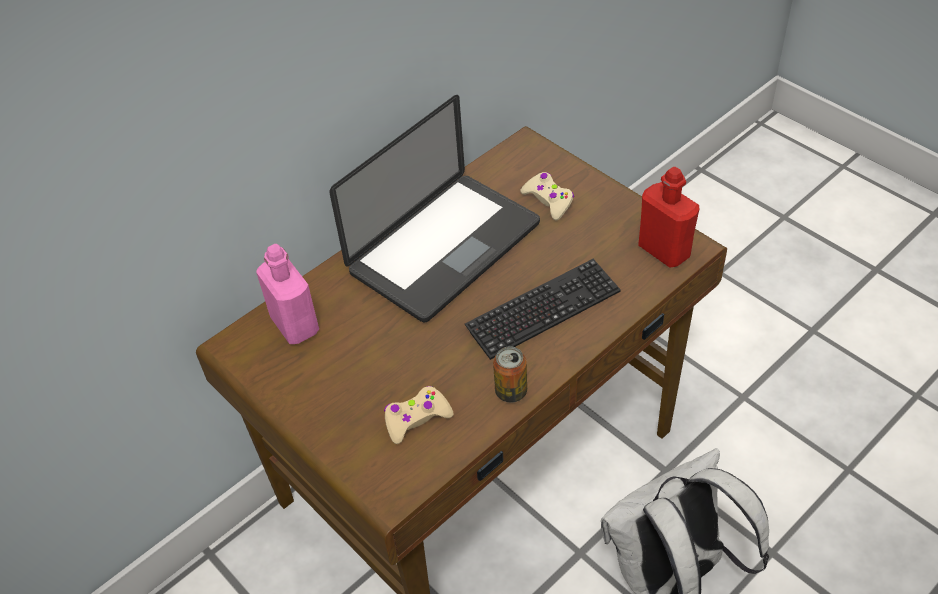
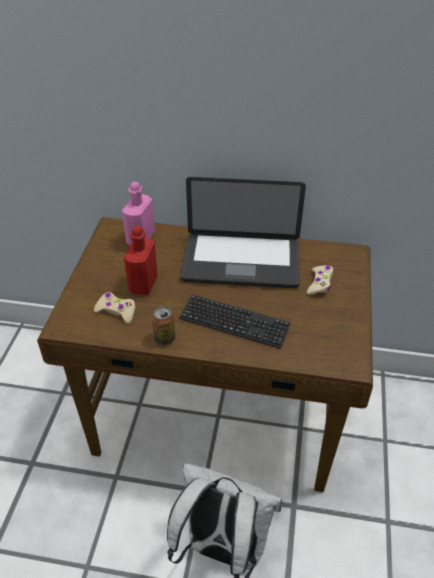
camera: 50 degrees right, 5 degrees down
(664, 251) = (334, 353): red bottle -> red bottle (143, 284)

